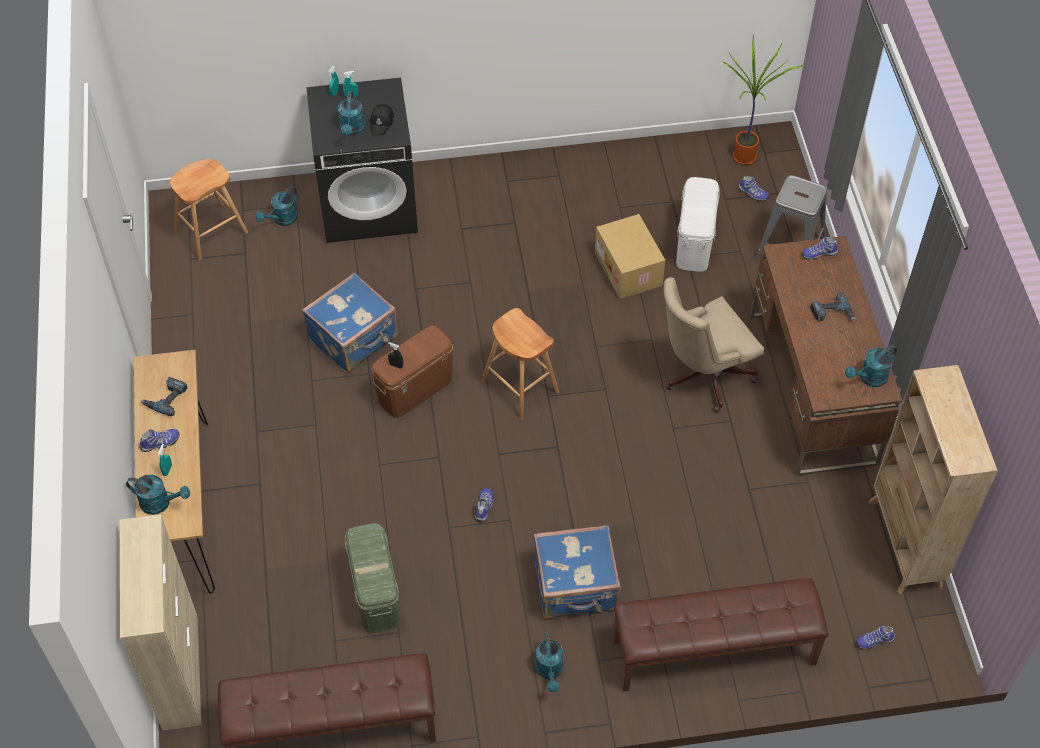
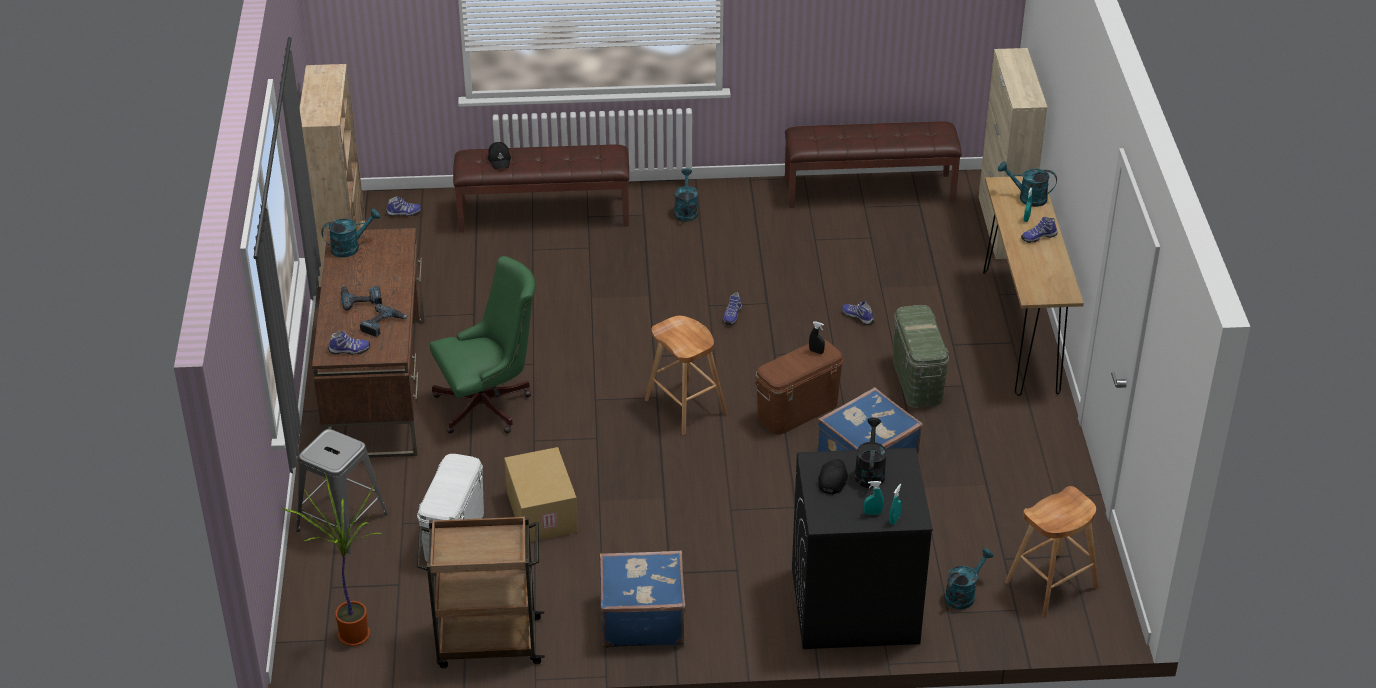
camera: 175 degrees left, 15 degrees down
(166, 398) = (1041, 268): power drill -> power drill (383, 324)
(352, 130) = (869, 472): turquoise watering can -> black watering can
(376, 594) = (835, 263): green storage box -> green storage box (917, 380)
(576, 587) = (654, 258): blue suitcase -> blue suitcase (641, 619)
(644, 158) = (486, 643): none -> brown cart
(702, 375) = (489, 405): beige office chair -> green office chair
(752, 194) = (361, 588): shoe -> shoe (858, 317)
(769, 611) = (499, 159): none -> black cap

